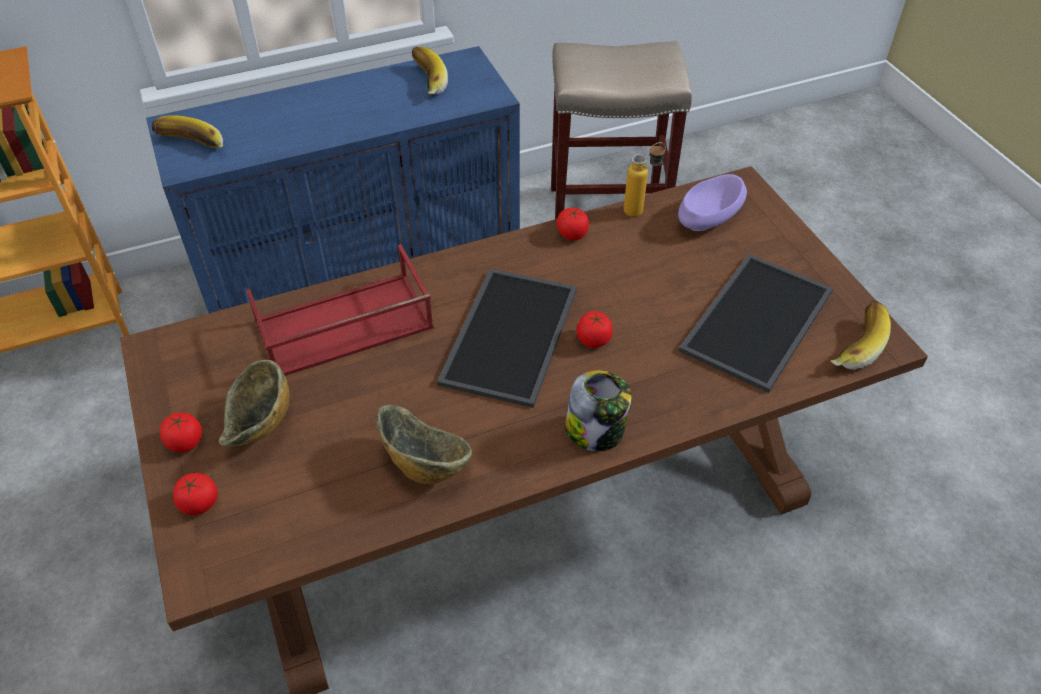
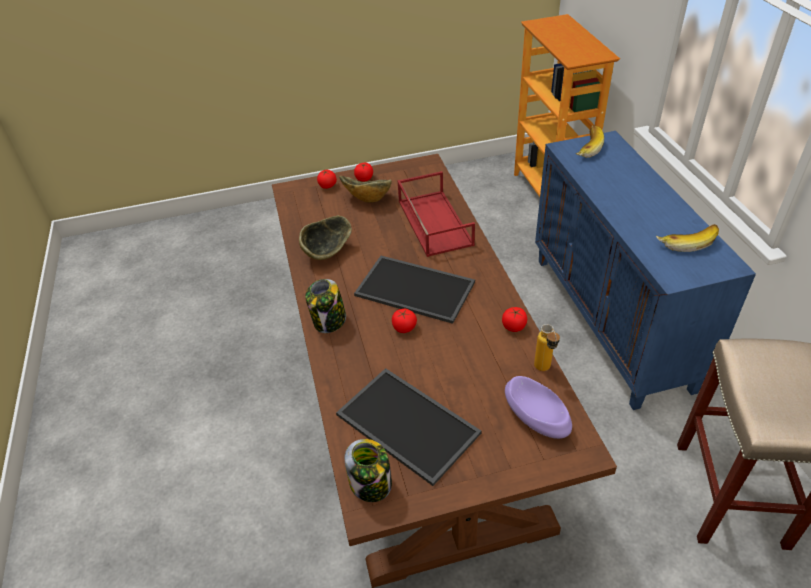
camera: 100 degrees right, 5 degrees down
(852, 344) = (371, 484): banana -> jar

